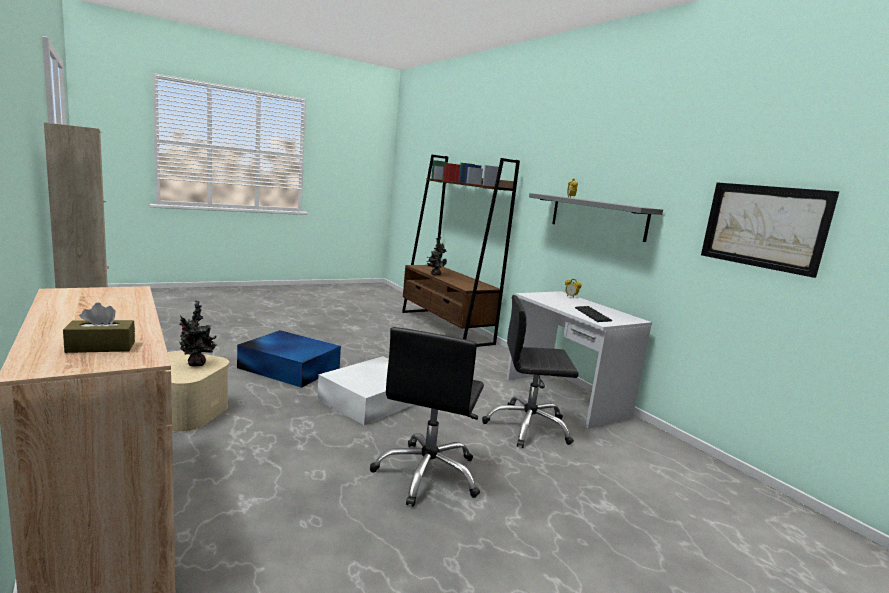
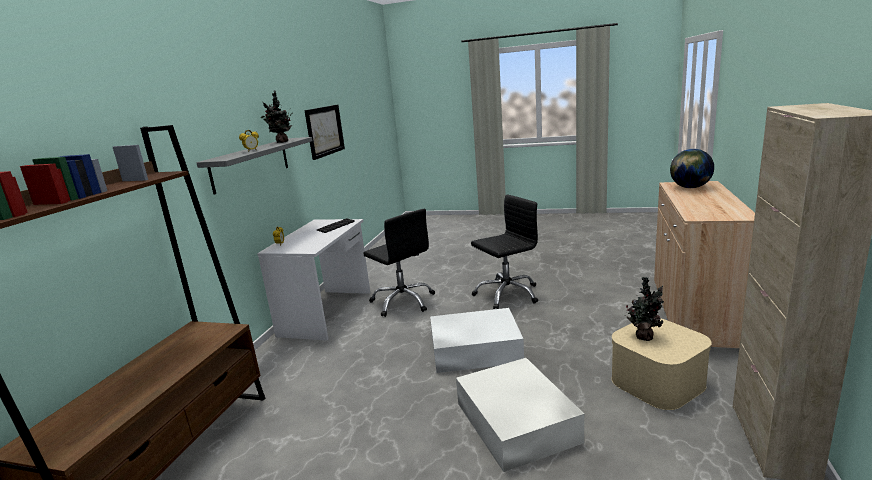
camera: 130 degrees left, 5 degrees up
(101, 347) = (690, 187): brown tissue box -> globe
(288, 367) = (516, 423): blue storage box -> white storage box
(435, 274) = (151, 389): potted plant -> potted plant (281, 142)

